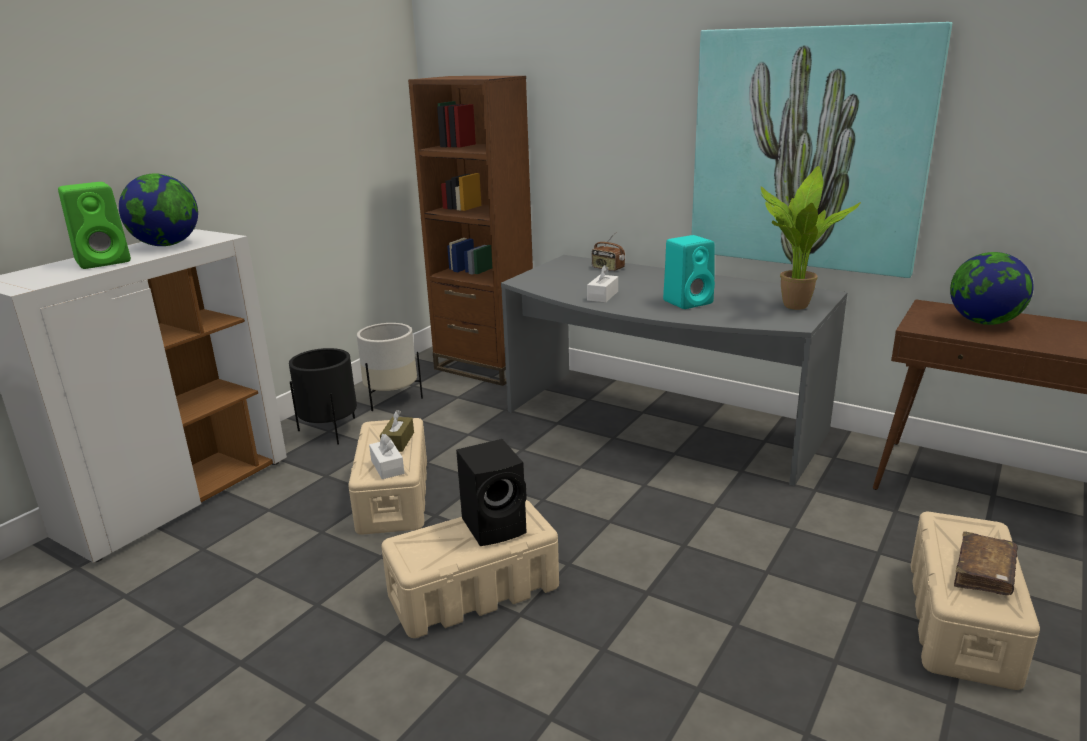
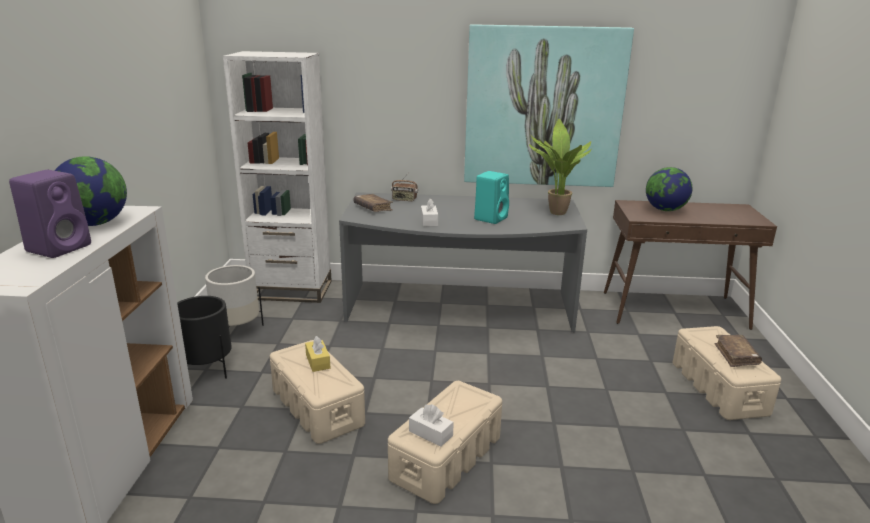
camera: 30 degrees left, 0 degrees up
(105, 261) = (60, 247): green speaker -> purple speaker
(387, 467) = (331, 383): white tissue box -> white tissue box (430, 433)
(398, 441) = (318, 361): brown tissue box -> yellow tissue box
(485, 367) = (291, 290): brown bookcase -> white bookcase
(496, 526) = (458, 404): black speaker -> none
(556, 274) = (373, 208): none -> brown book

